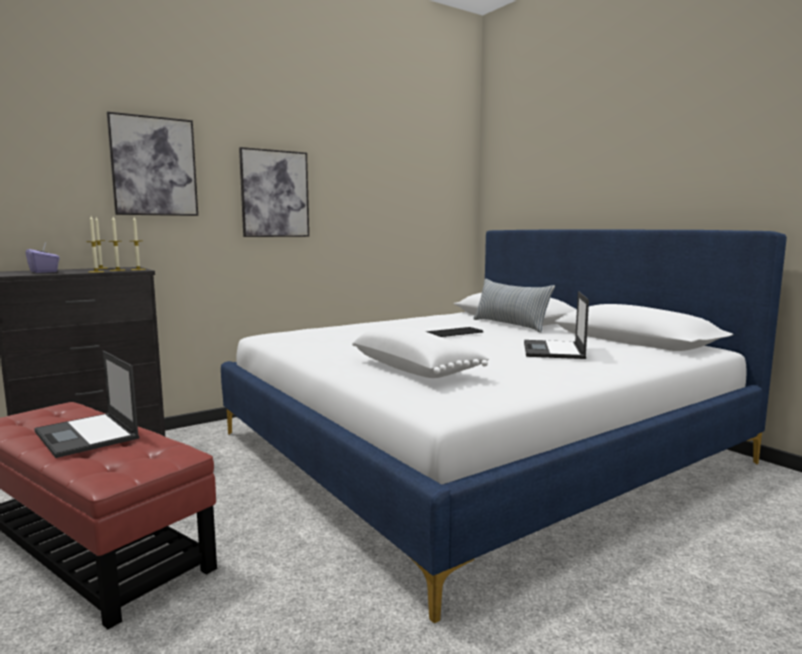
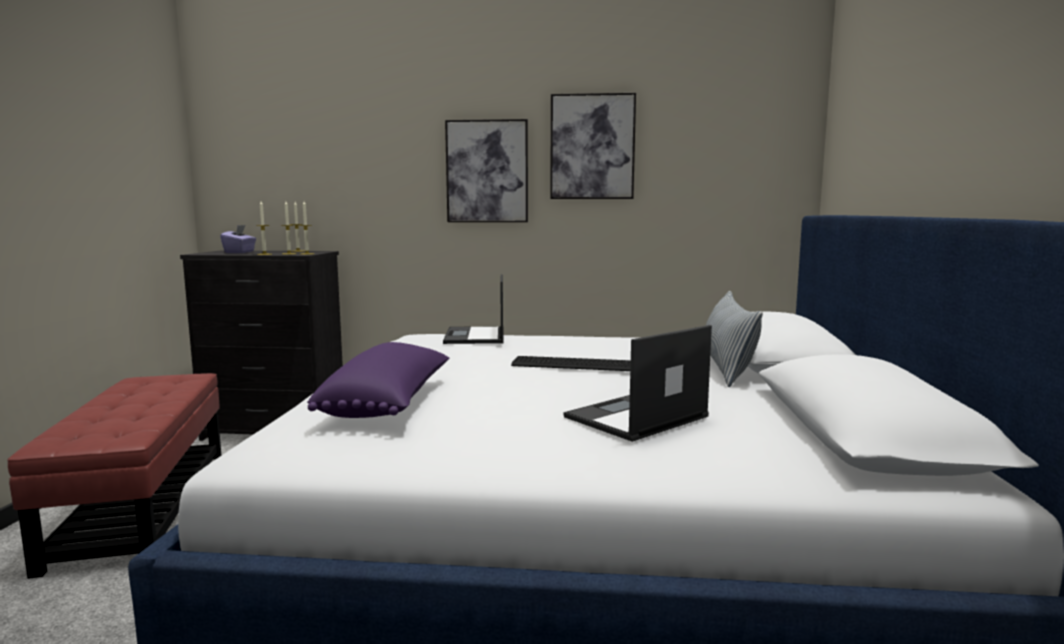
camera: 40 degrees right, 0 degrees up
(87, 435) = (133, 404): laptop -> laptop (475, 336)
(154, 166) = (358, 148): picture -> picture (592, 147)
(416, 370) = (390, 404): white pillow -> purple pillow

